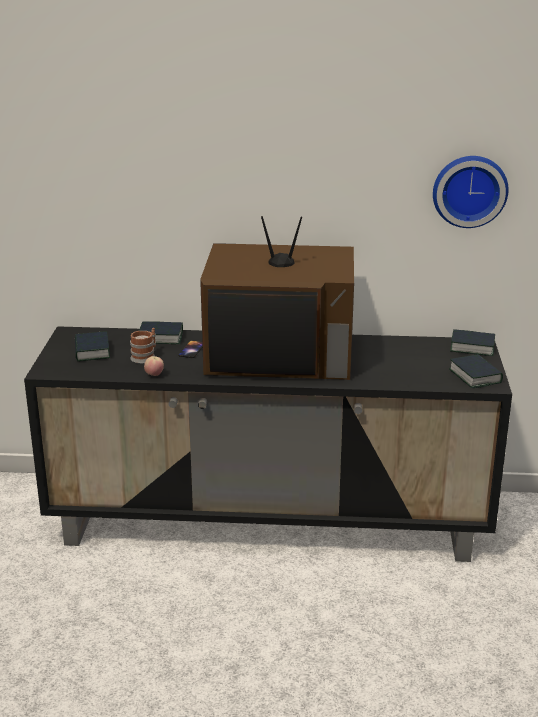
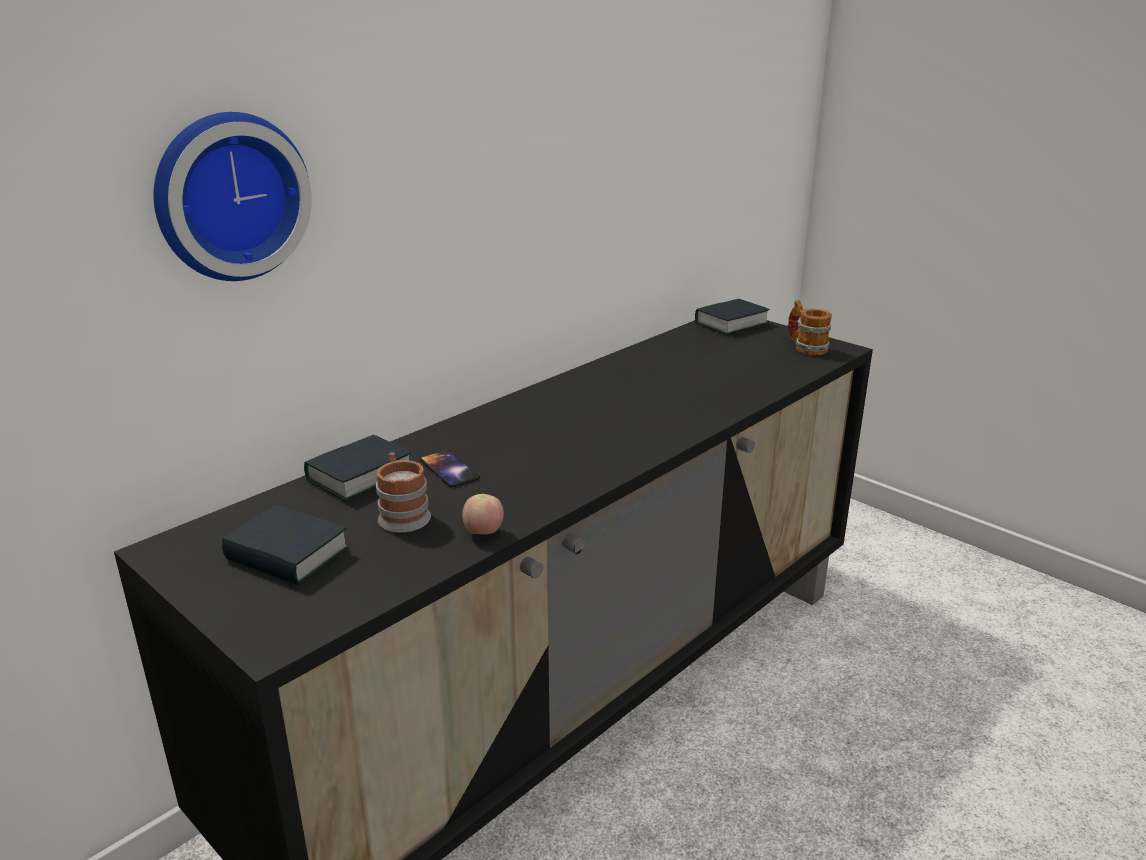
camera: 50 degrees left, 0 degrees up
(280, 356) = (582, 420): television -> none
(469, 190) = (697, 97): wall clock -> wall clock (229, 196)
(475, 376) = (806, 347): book -> mug

